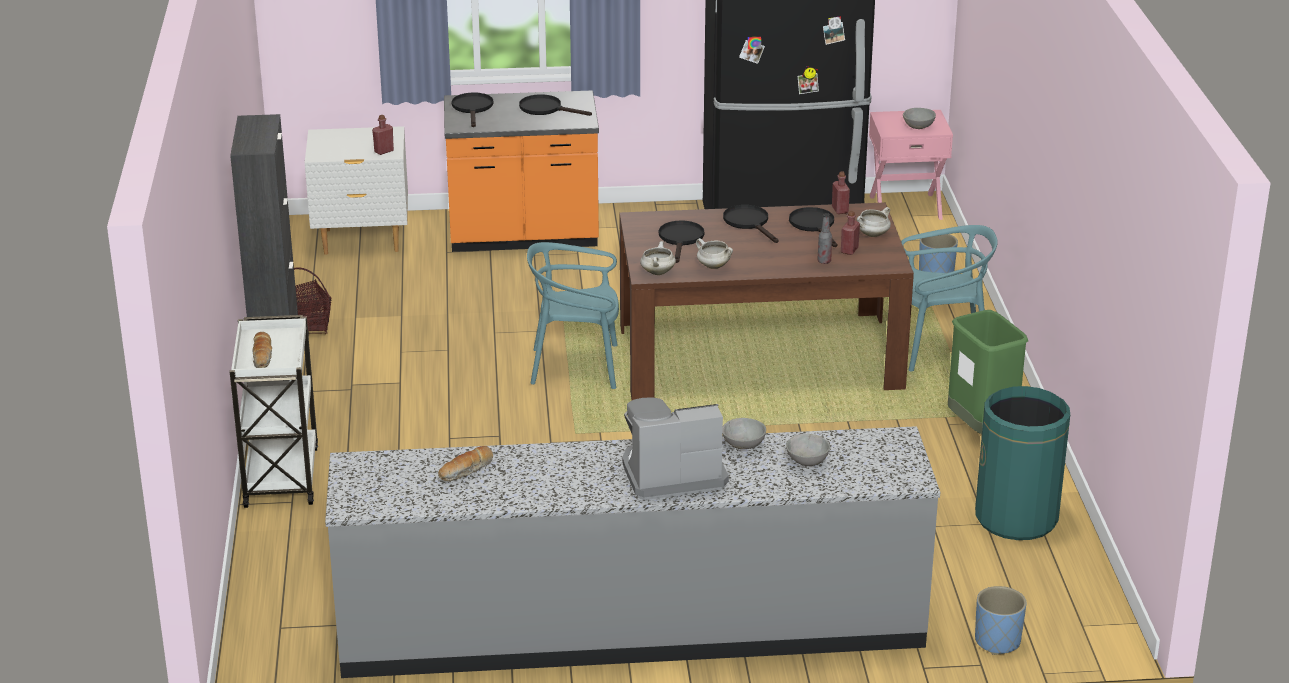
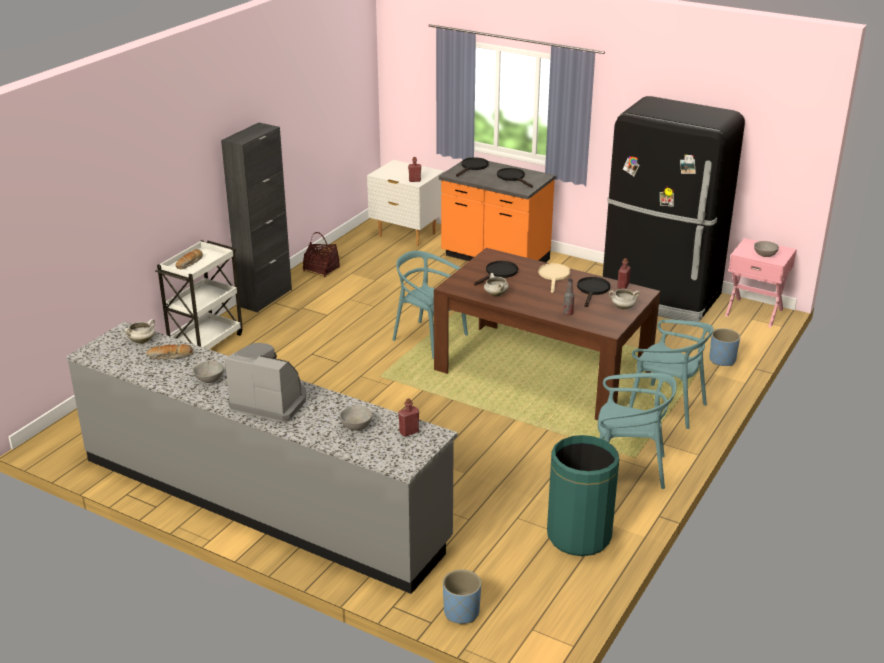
camera: 35 degrees right, 0 degrees up
(657, 272) = (458, 287): white cooking pot -> white cooking pot (142, 341)
(743, 446) = (334, 402): grey bowl -> grey bowl (209, 380)
(749, 223) = (554, 276): black frying pan -> beige frying pan
(849, 250) = (594, 312): red bottle -> red bottle (409, 432)
(981, 430) = (628, 469): green trash can -> turquoise chair

